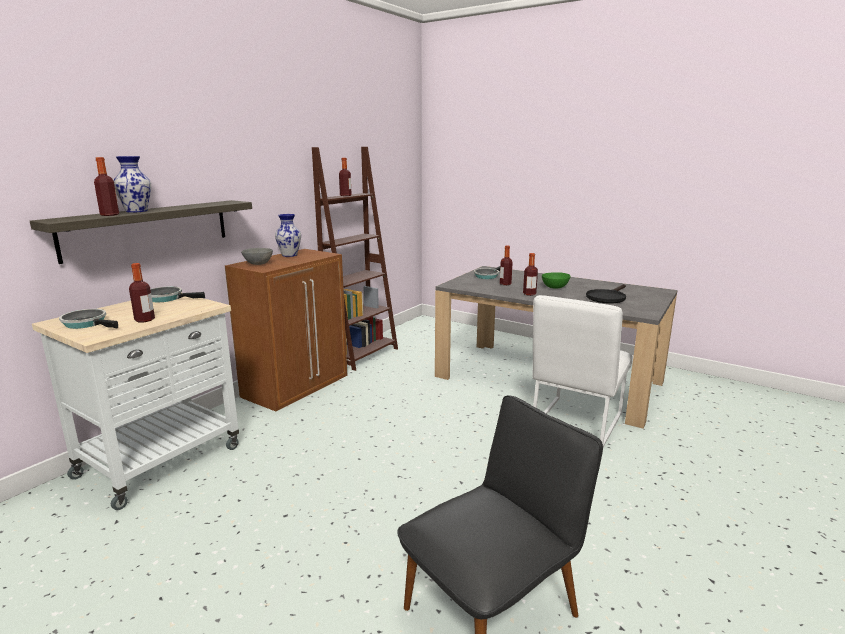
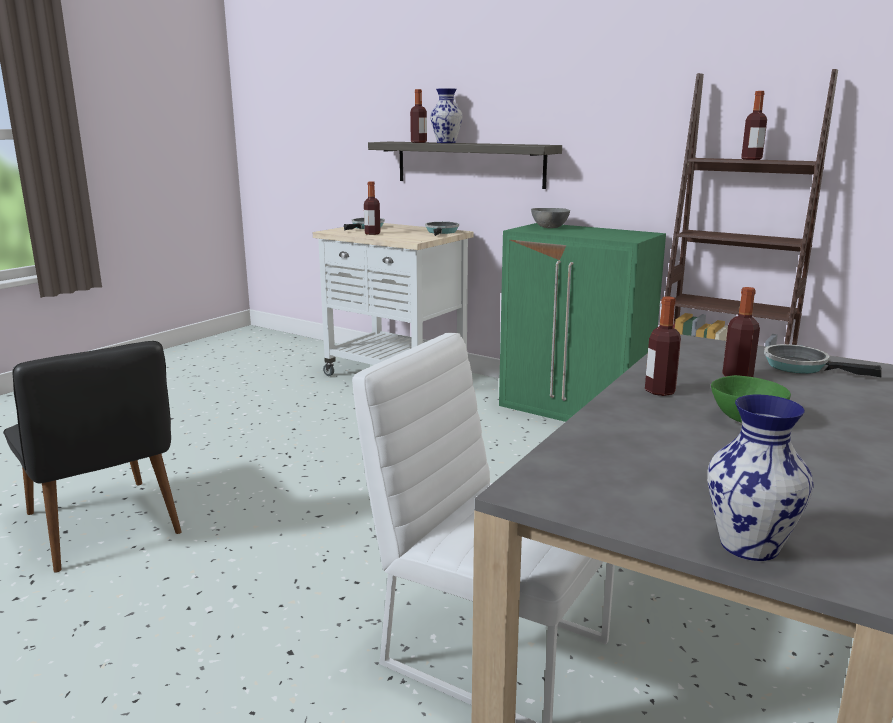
camera: 90 degrees right, 0 degrees up
(289, 255) = (610, 231): vase -> vase (749, 545)
(296, 385) = (574, 409): brown cabinet -> green cabinet
(607, 297) = (680, 467): black frying pan -> none

